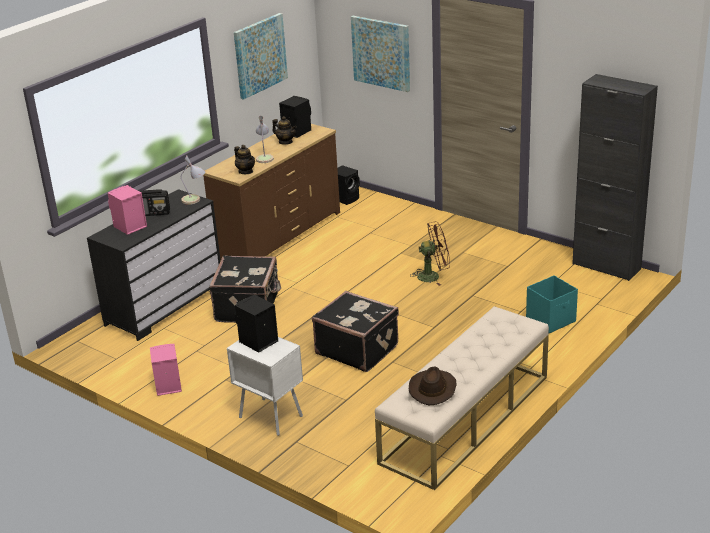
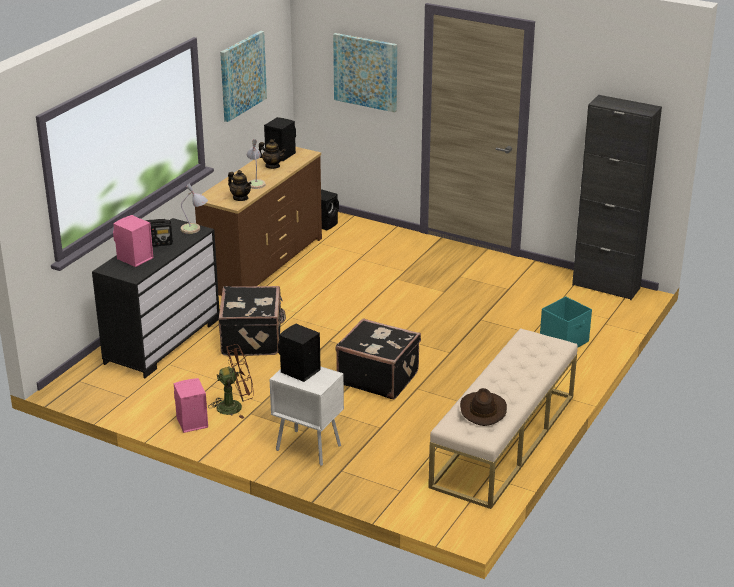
camera: 10 degrees left, 0 degrees up
(433, 276) = (435, 301): brown fan -> brown fan (235, 406)

